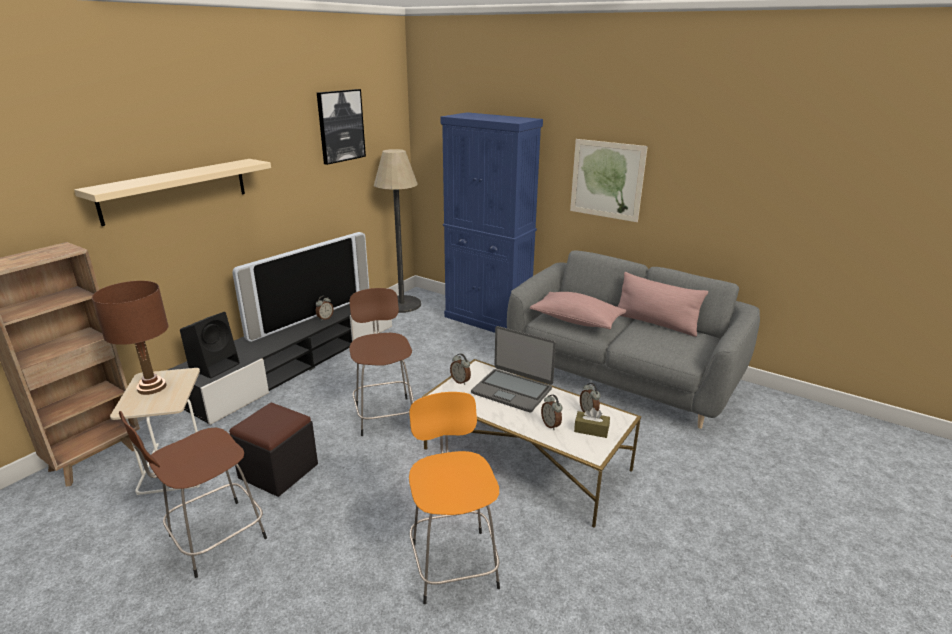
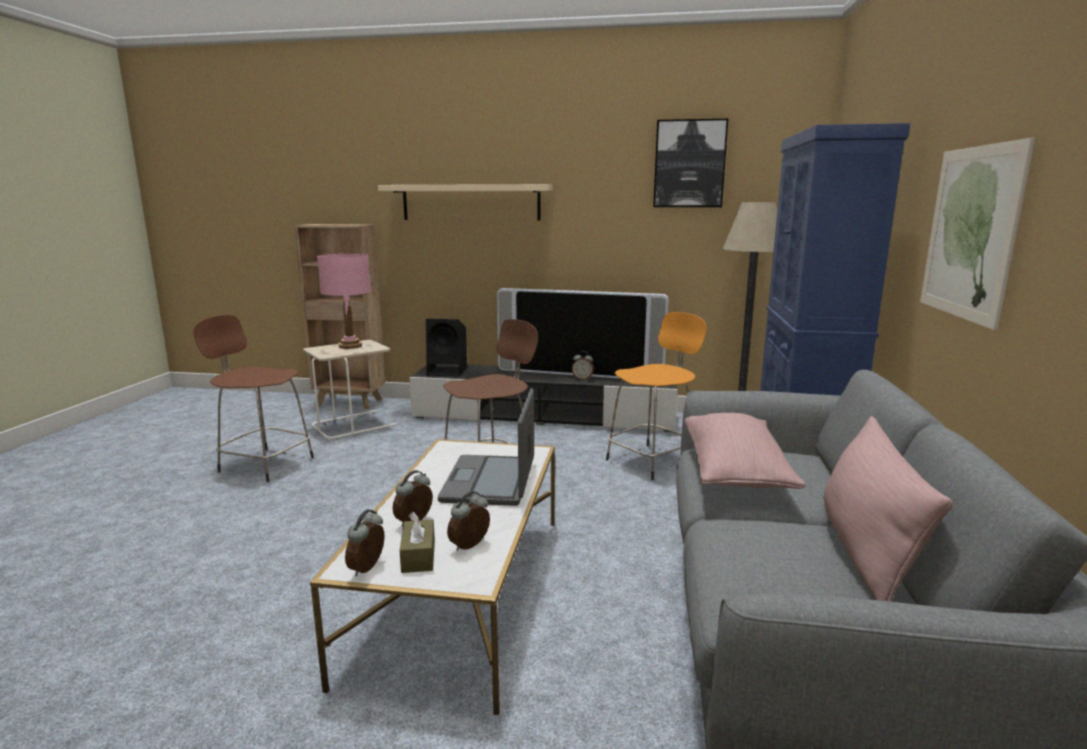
camera: 65 degrees right, 10 degrees down
(152, 387) = (350, 346): brown table lamp -> pink table lamp
(278, 471) = (362, 459): black ottoman -> none
(453, 562) = (238, 584): orange stool -> orange stool (652, 461)
(461, 381) = (487, 449): alarm clock -> alarm clock (368, 569)

